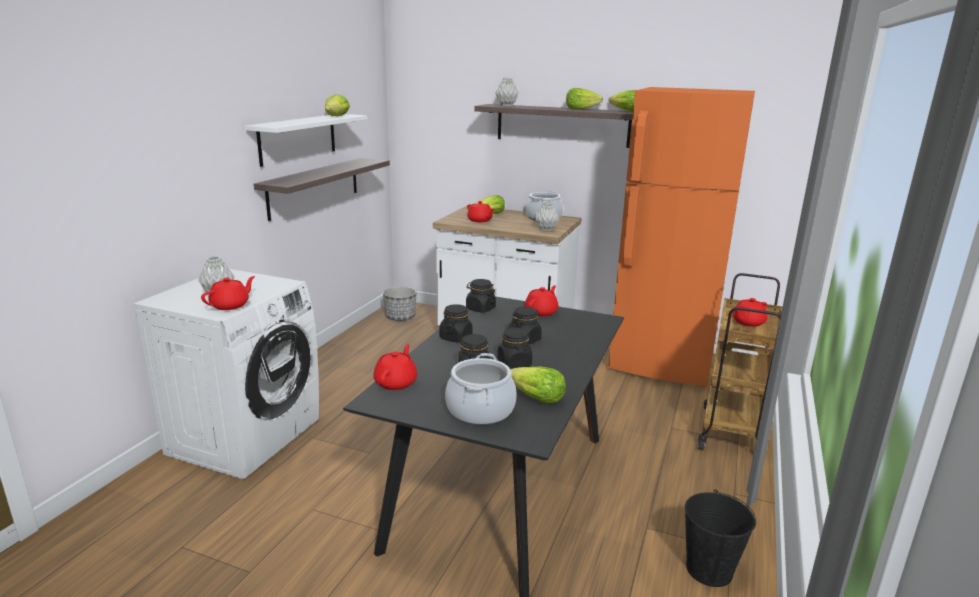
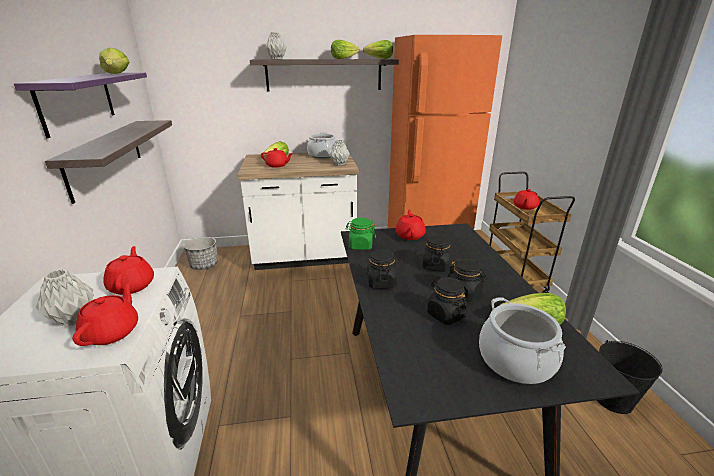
camera: 30 degrees left, 5 degrees up
(298, 138) = (78, 101): white shelf -> purple shelf
(396, 382) = (400, 360): red teapot -> red teapot (132, 285)
(480, 308) = (360, 245): black jar -> green jar

